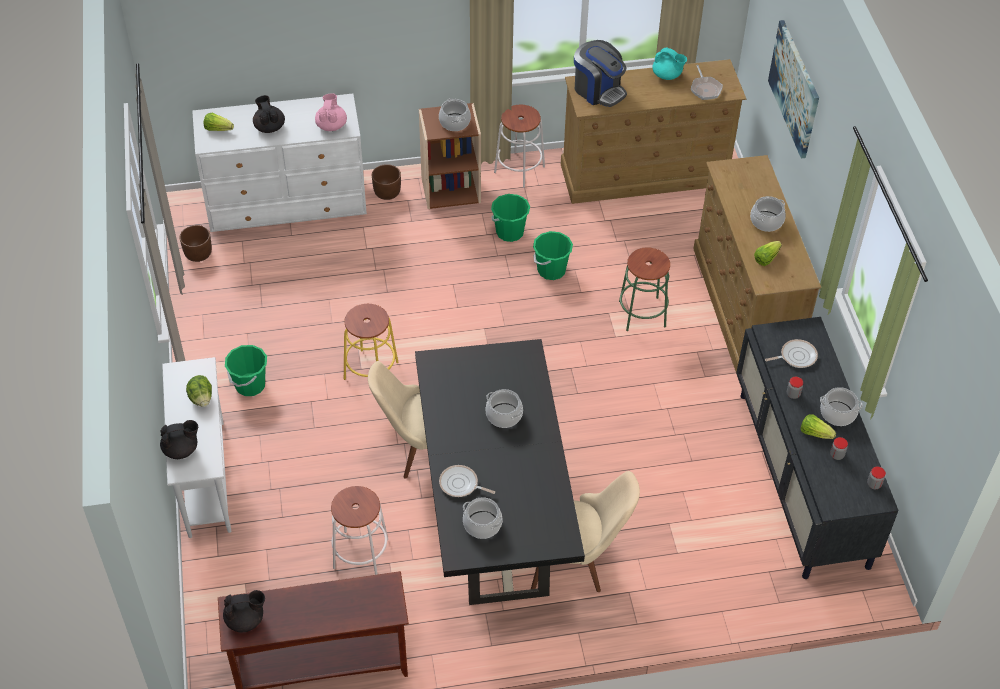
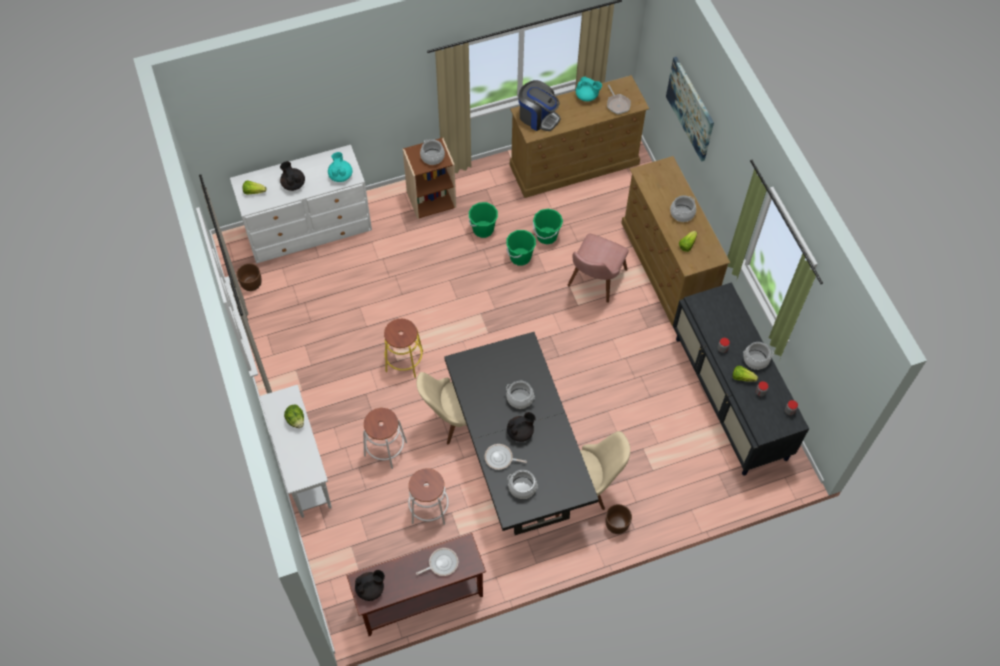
camera: 10 degrees left, 10 degrees up
(181, 449) = (291, 464): black teapot -> black teapot (520, 432)
(250, 385) = (317, 387): green bucket -> green bucket (546, 236)
(331, 125) = (340, 175): pink teapot -> turquoise teapot
(387, 192) = (383, 209): brown planter -> brown planter (616, 524)
(519, 169) = (479, 174): white stool -> white stool (385, 449)
(642, 313) = (593, 283): green stool -> pink chair
(796, 356) = (719, 317): frying pan -> frying pan (441, 563)

